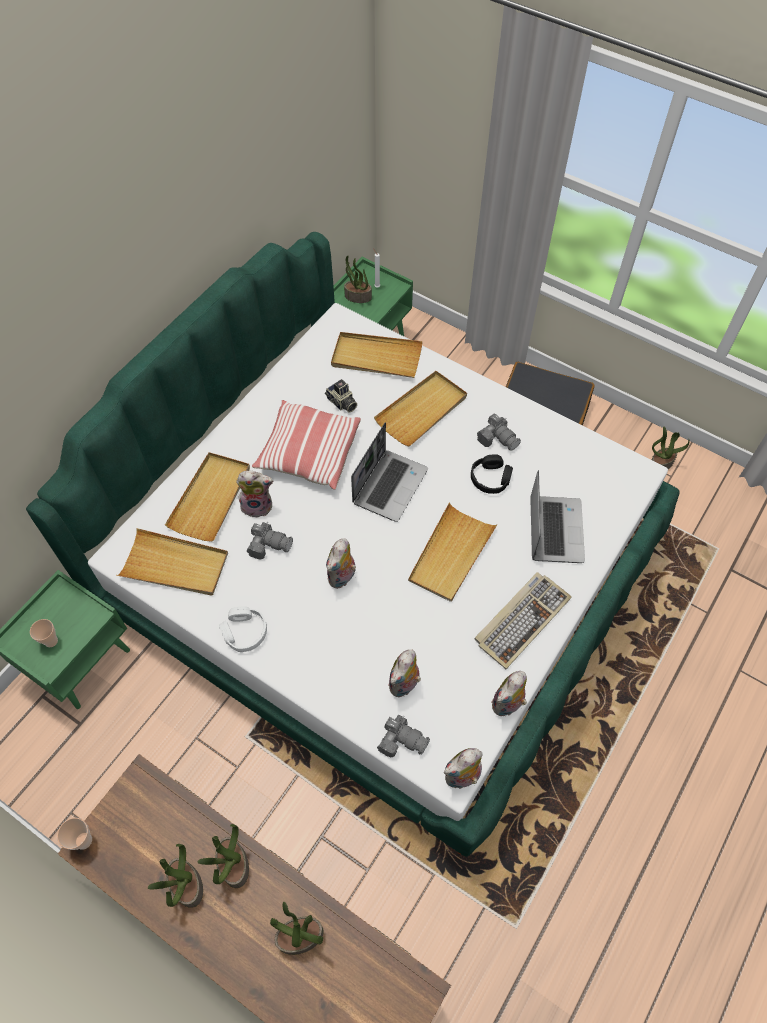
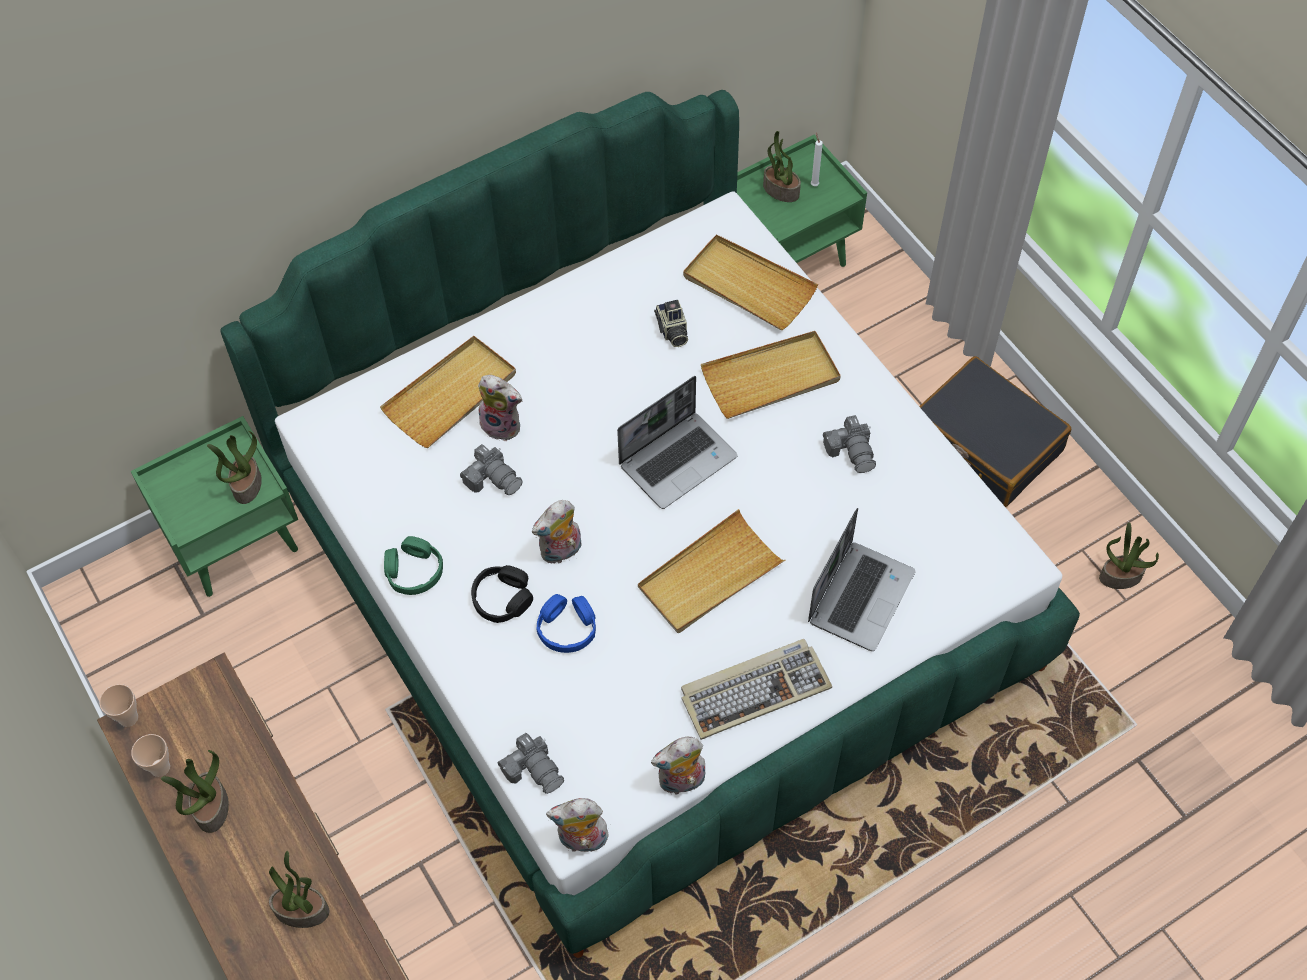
camera: 25 degrees right, 0 degrees up
(51, 641) = (200, 498): cup -> cup (160, 767)
(175, 565) = (371, 461): beige tray -> none
(233, 864) = (268, 807): potted plant -> potted plant (246, 484)
(244, 632) = (414, 571): white headphones -> green headphones
(308, 453) = (597, 381): pillow -> none
(374, 629) = (567, 628): none -> blue headphones
(404, 685) = (570, 708): plush toy -> none
(490, 478) = (813, 499): black headphones -> black headphones (502, 598)

